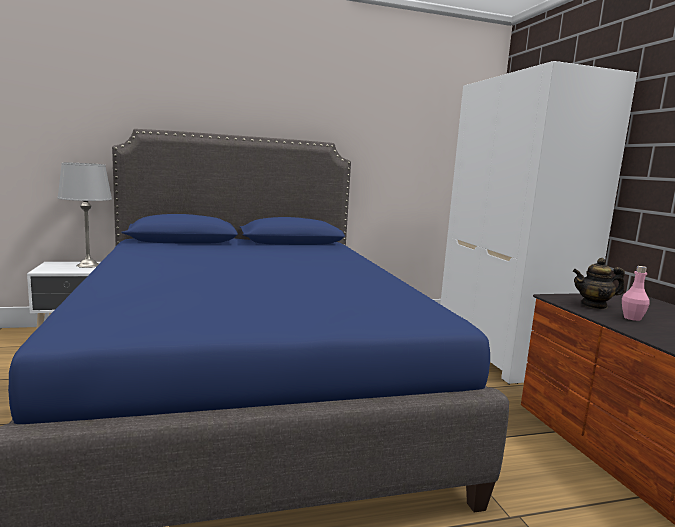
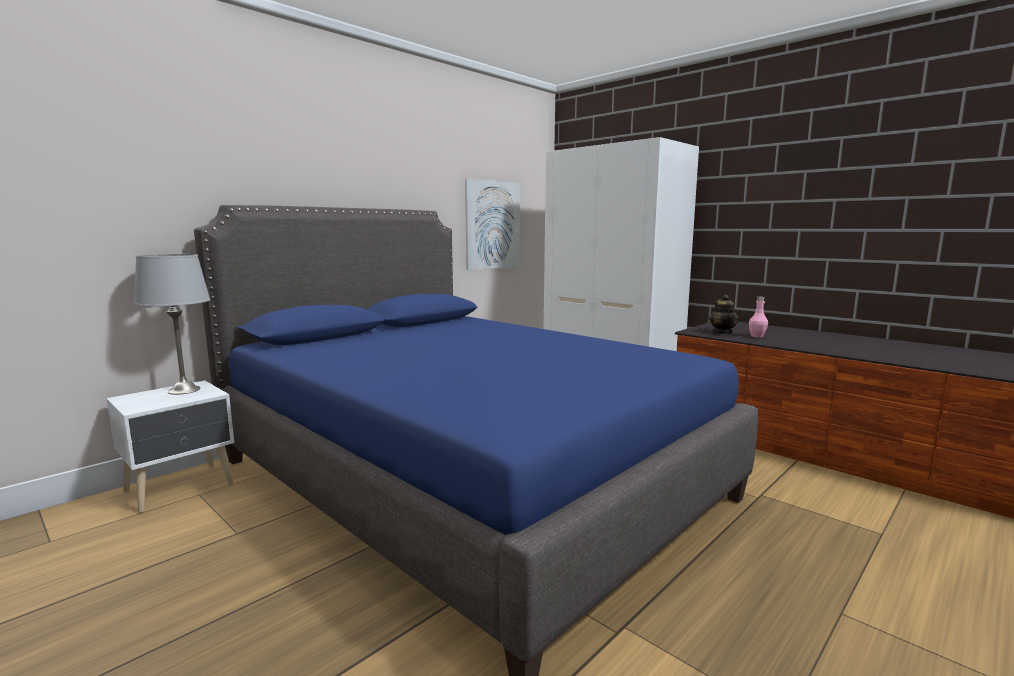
camera: 30 degrees left, 0 degrees up
(411, 161) = (493, 225): none -> picture
(594, 305) = (722, 332): teapot -> teapot turned 60 degrees counterclockwise

